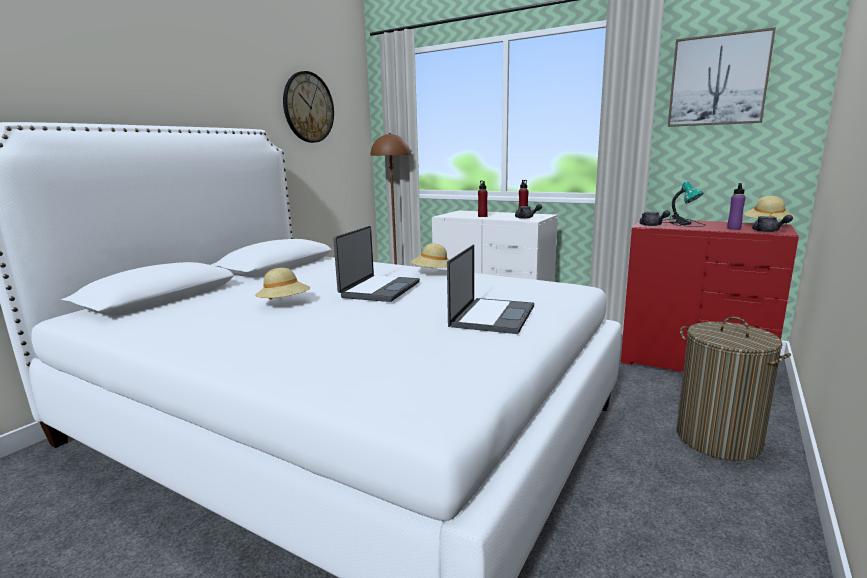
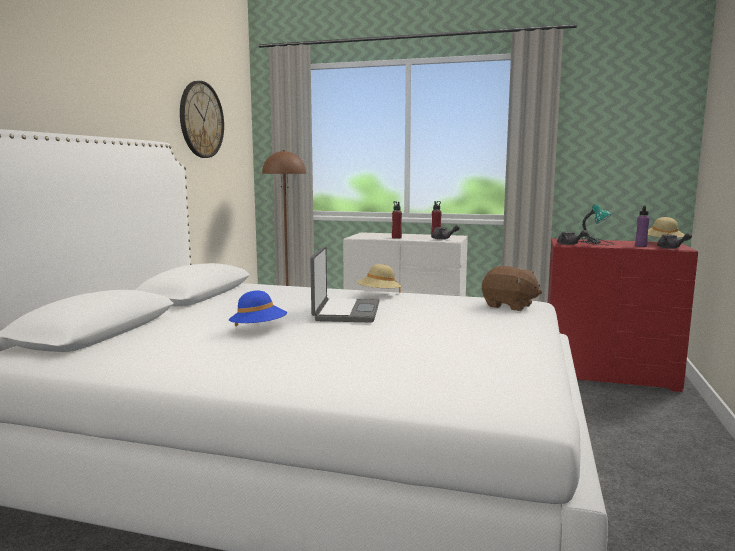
camera: 15 degrees left, 5 degrees down
(284, 304) = (259, 330): beige hat -> blue hat
(492, 315) = (486, 329): laptop -> none
(548, 290) = (509, 306): none -> brown plush toy
(717, 438) = (662, 436): laundry basket -> none
(718, 80) = (609, 114): picture -> none

